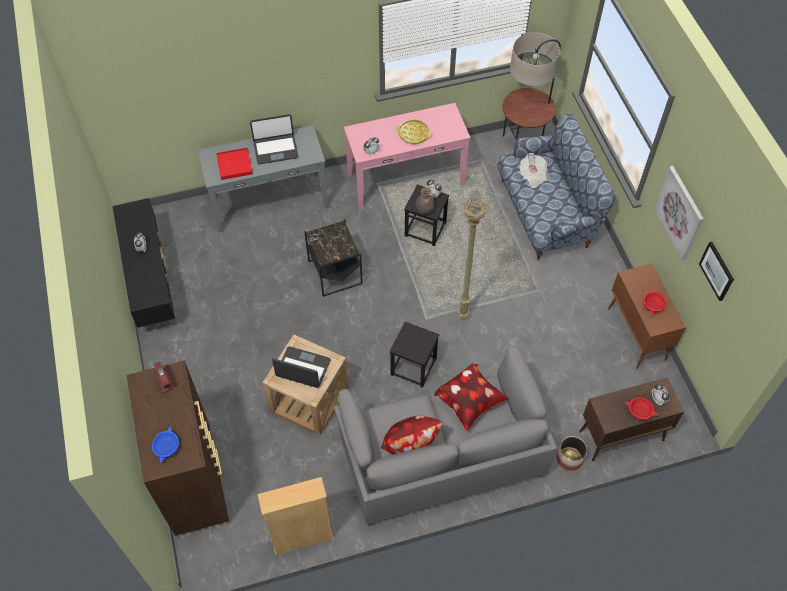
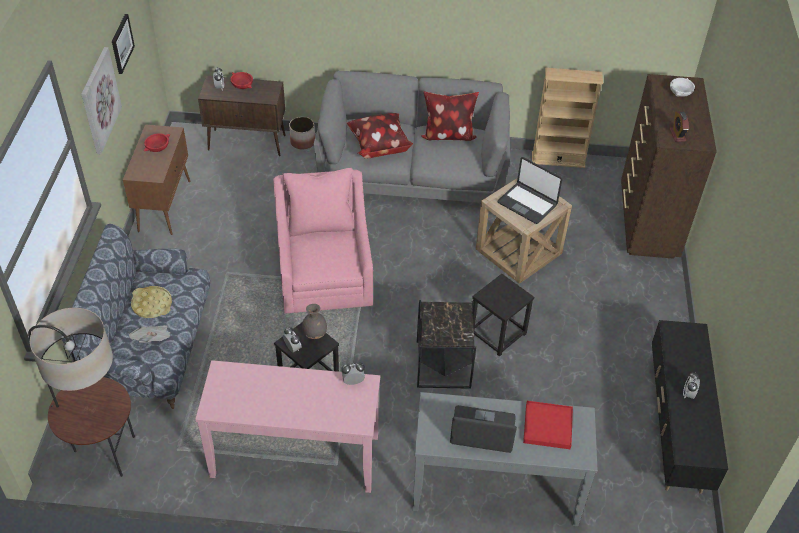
camera: 160 degrees left, 10 degrees down
(167, 448) = (680, 92): blue bowl -> white bowl
(413, 134) = (282, 389): yellow tray -> yellow tray (152, 305)
(413, 366) = (401, 247): black stool -> black stool (498, 334)
(462, 316) = (325, 274): beige floor lamp -> pink armchair

